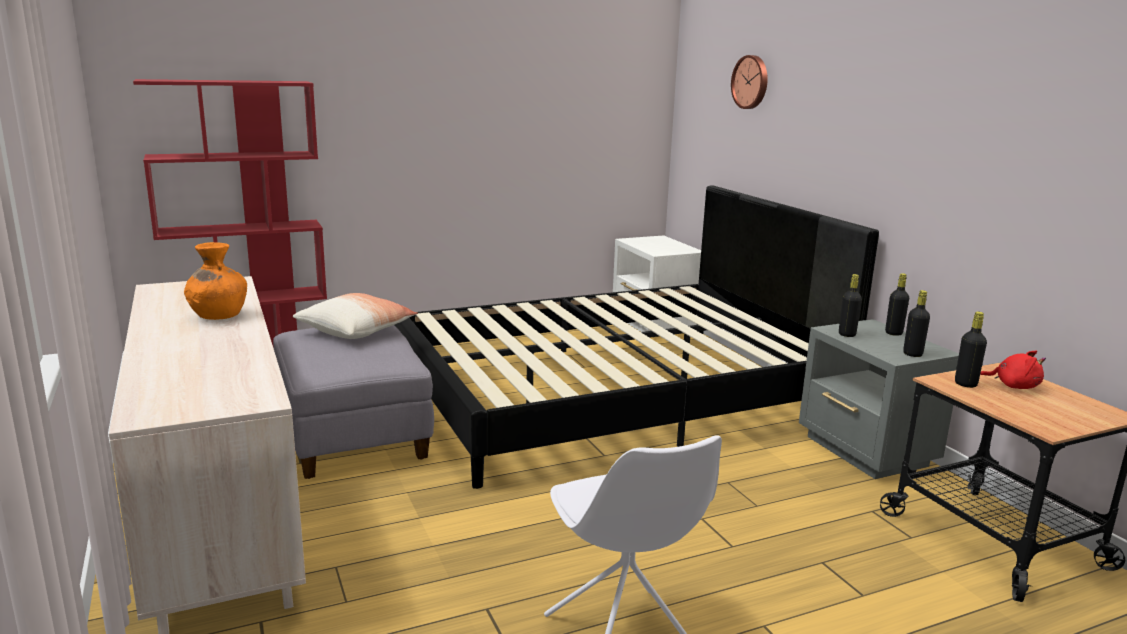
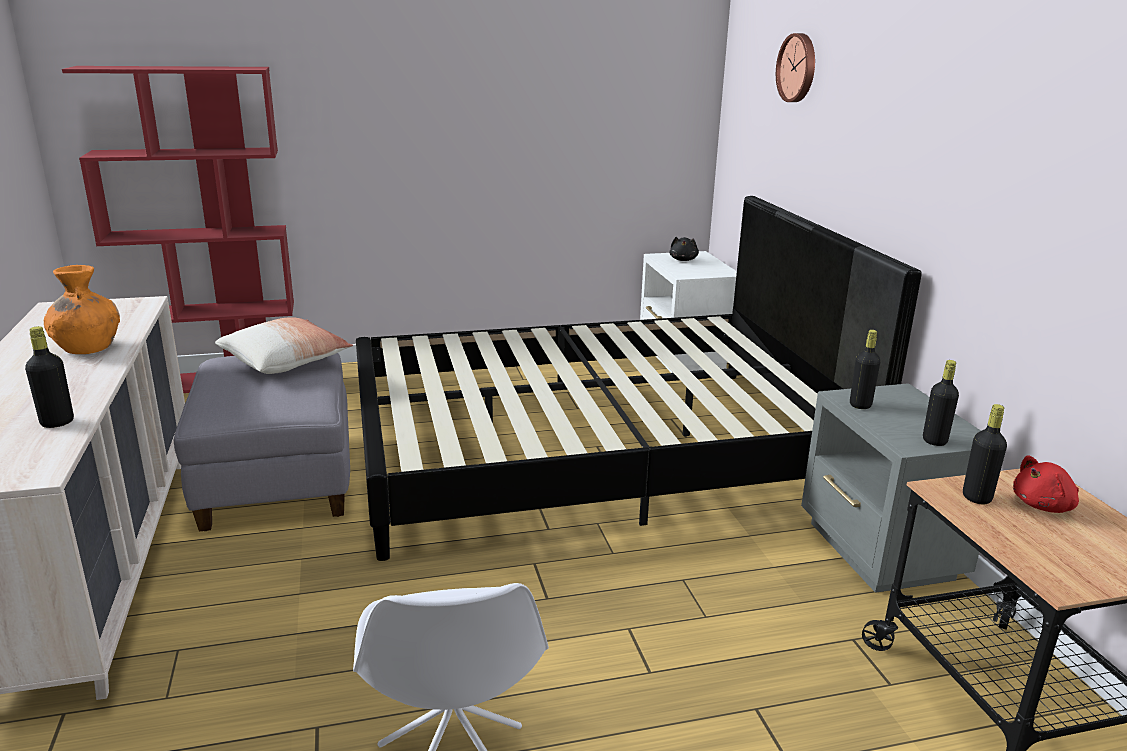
camera: 10 degrees right, 5 degrees up
(650, 242) = (683, 260): none -> black plush toy
(893, 333) = (925, 406): black bottle -> black bottle (57, 422)
(1013, 386) = (1044, 506): red plush toy -> red plush toy turned 120 degrees clockwise

